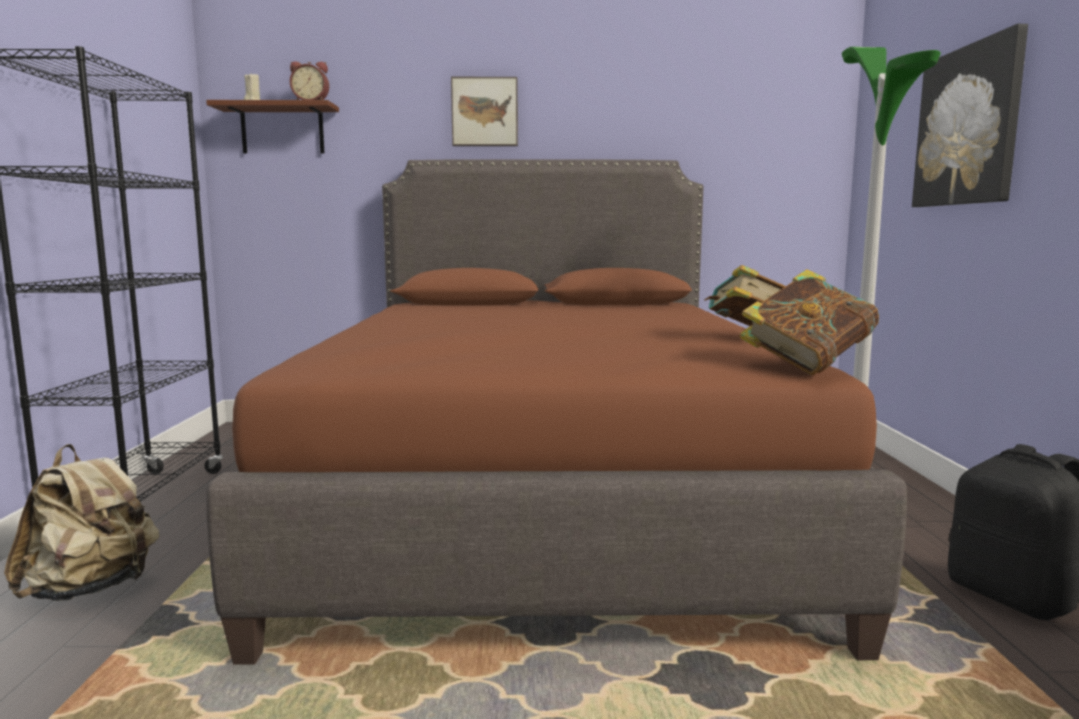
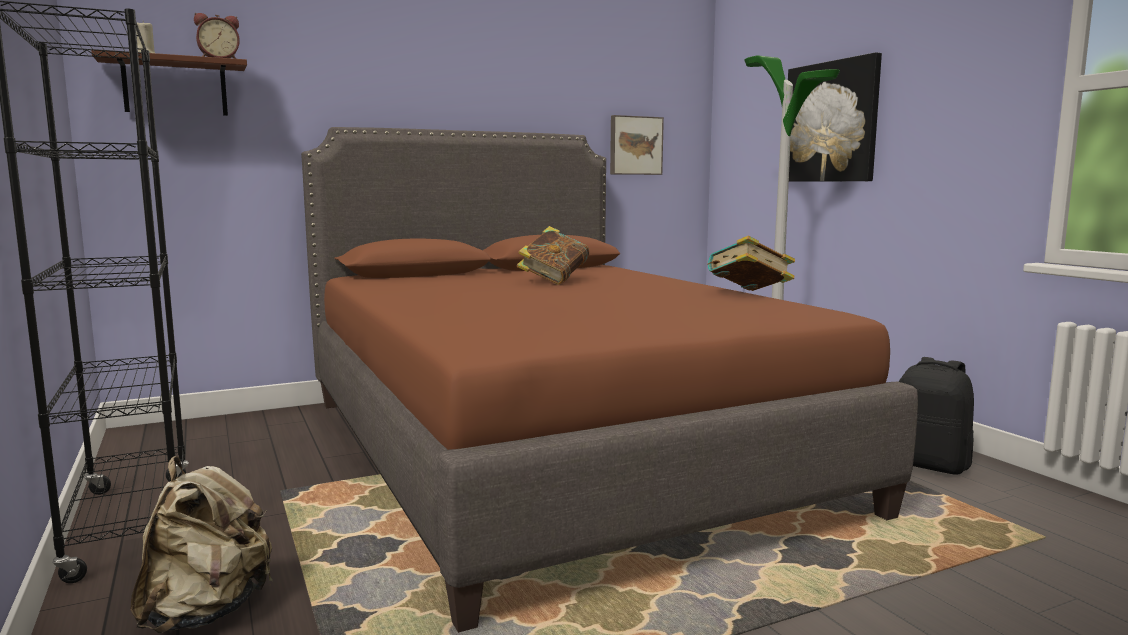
camera: 25 degrees left, 0 degrees up
(485, 112) = (403, 80): picture -> picture (635, 145)
(806, 366) = (832, 312): book -> book (554, 281)

